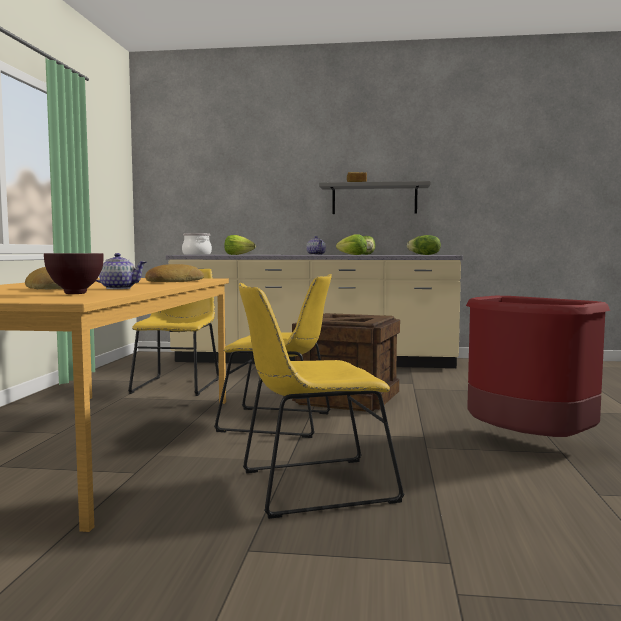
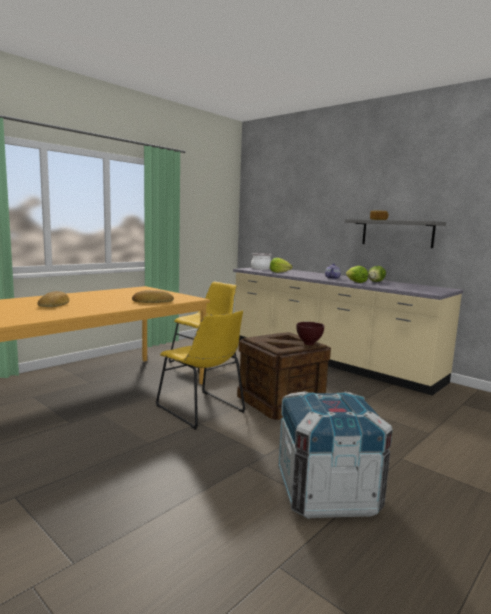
camera: 35 degrees right, 5 degrees up
(74, 293) = (29, 314): brown bowl -> brown bowl (308, 344)
(118, 288) = (80, 309): teapot -> none
(310, 487) = (121, 468): yellow chair -> none
(424, 254) = (419, 288): lettuce -> none
(527, 444) = (327, 493): red trash can -> crate

